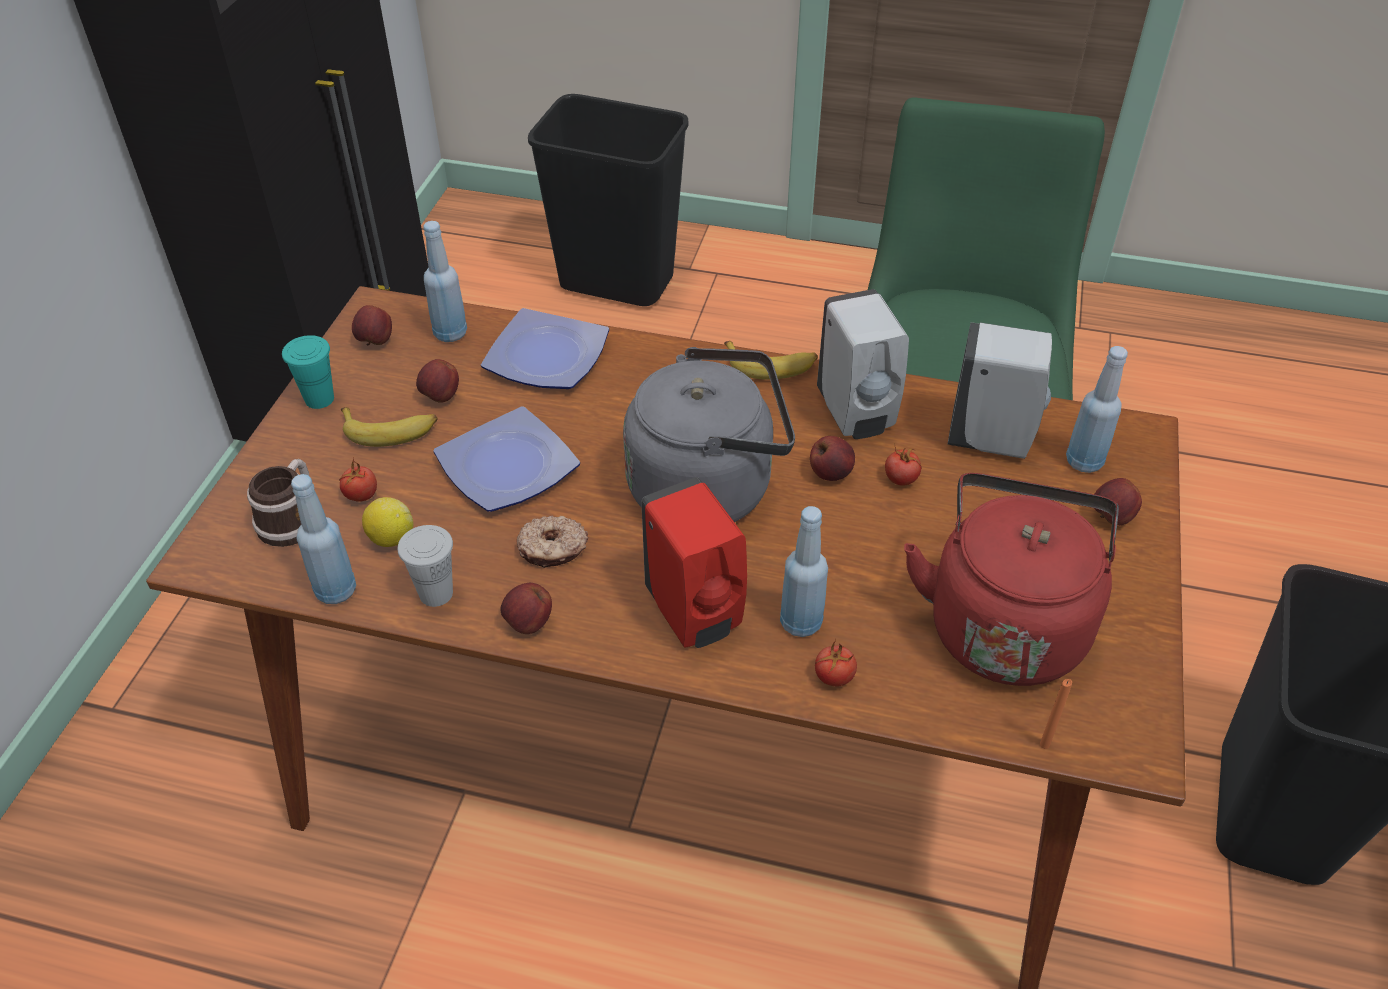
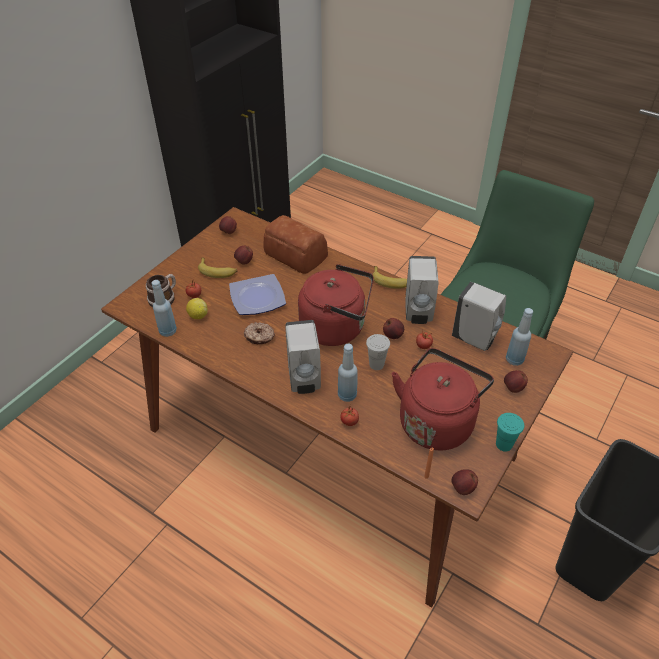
camera: 20 degrees right, 0 degrees up
(319, 399) = (196, 251): turquoise cup -> turquoise cup (504, 444)
(436, 593) = (205, 342): white cup -> white cup (376, 364)
(450, 333) = (260, 235): blue bottle -> none
(528, 624) = (235, 365): apple -> apple (462, 488)
(548, 358) = (296, 255): plate -> bread
(618, 281) = (383, 228): black trash can -> none
(695, 615) = (304, 380): red soap dispenser -> white soap dispenser
(708, 487) = (337, 328): grey kettle -> red kettle

